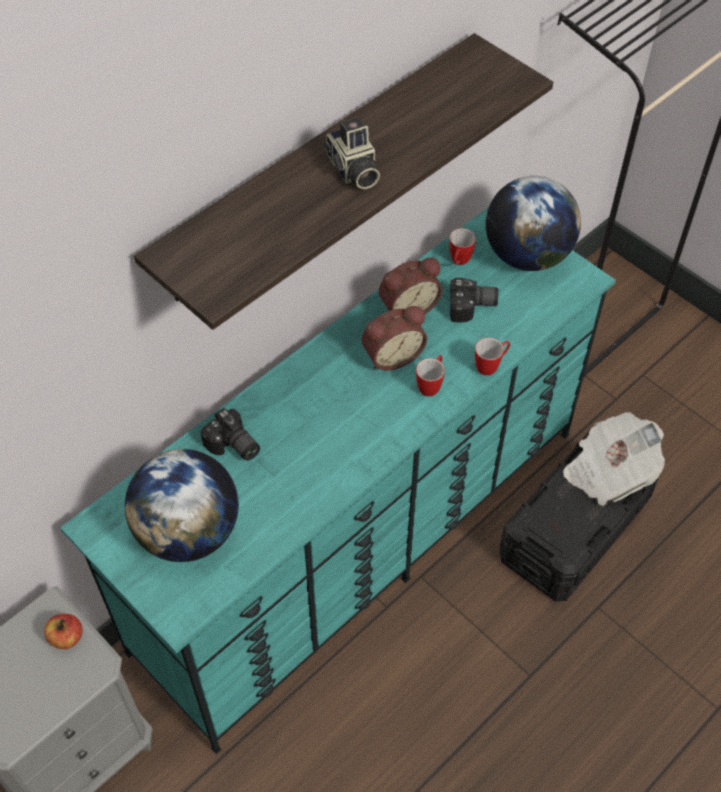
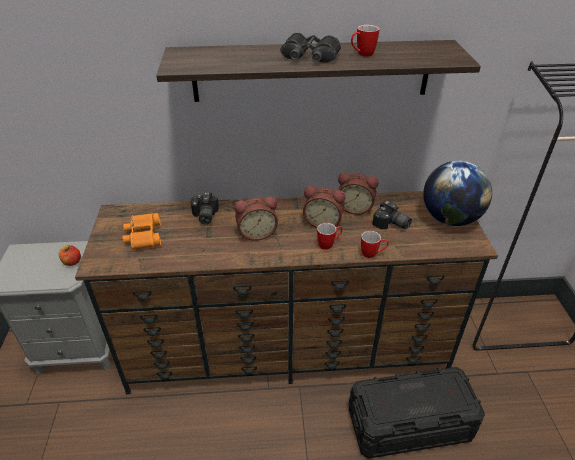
camera: 40 degrees right, 15 degrees down
(189, 532) = (143, 236): globe -> orange binoculars
(329, 426) = (256, 233): none -> alarm clock
(352, 171) = (310, 57): camera -> black binoculars
(360, 535) = (288, 346): turquoise dresser -> brown dresser
(458, 262) = (405, 203): mug -> mug (362, 55)
(609, 471) = (445, 395): newspaper -> none

